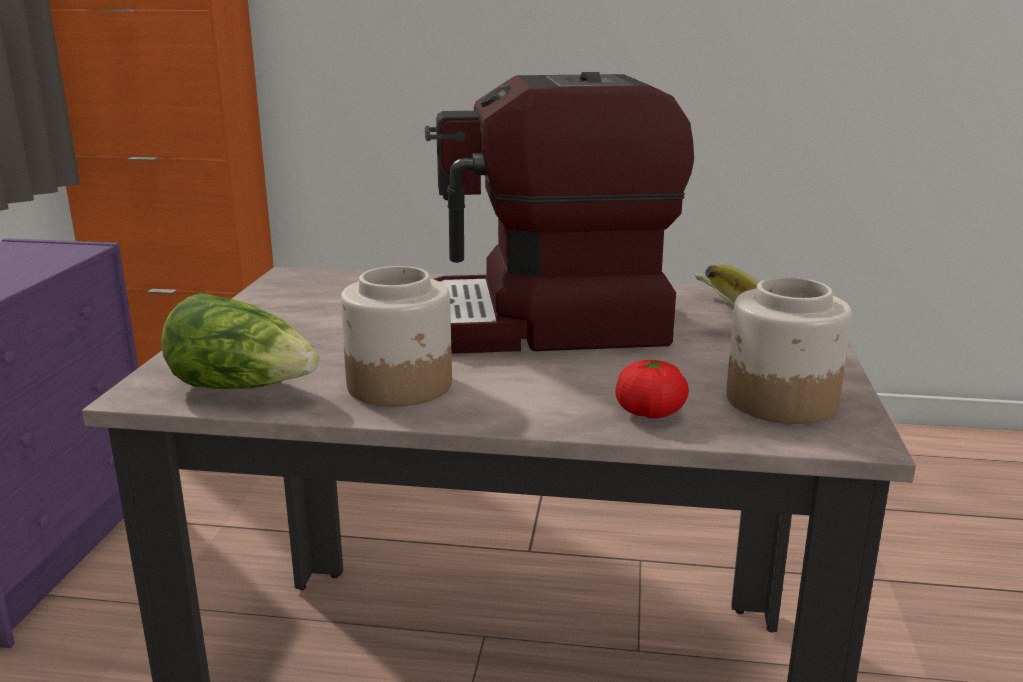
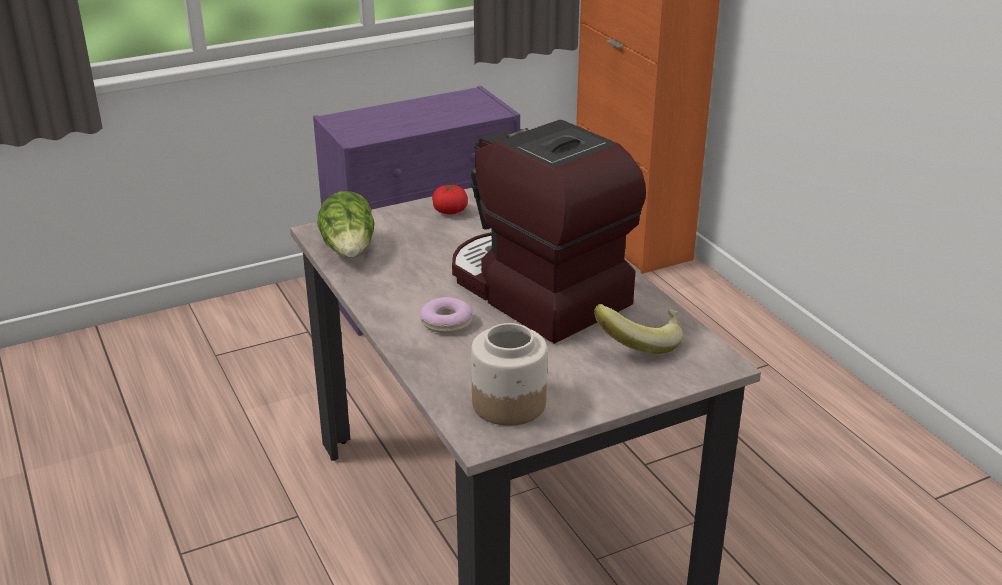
camera: 55 degrees right, 10 degrees up
(401, 385) = (398, 286): jar -> none
(541, 383) = (446, 322): none -> donut
(650, 412) = (443, 366): tomato -> tomato (450, 211)

